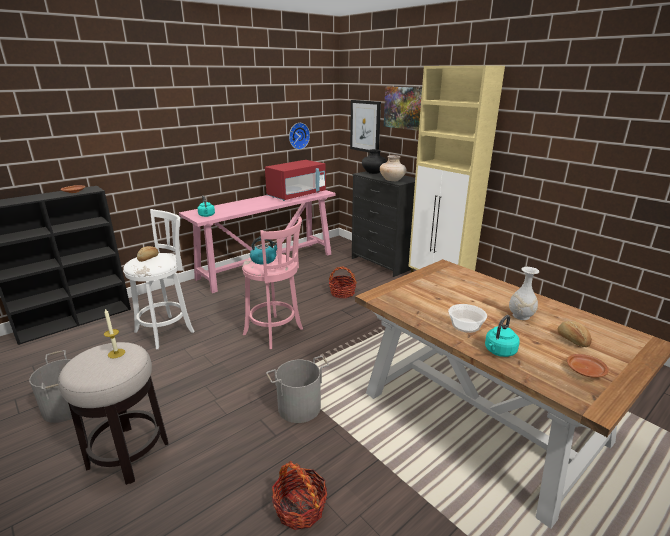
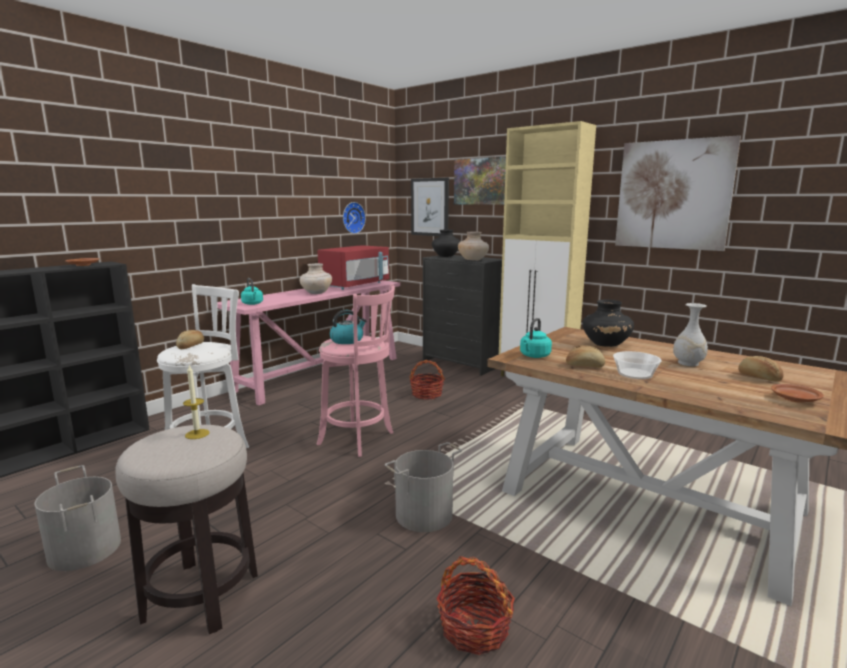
camera: 10 degrees left, 10 degrees down
(261, 204) = (316, 293): none -> beige vase
(429, 311) = (584, 365): none -> bread
(463, 285) = (605, 344): none -> black vase
(499, 351) = (690, 391): turquoise kettle -> turquoise kettle (534, 356)
(567, 138) = (673, 195): none -> picture

